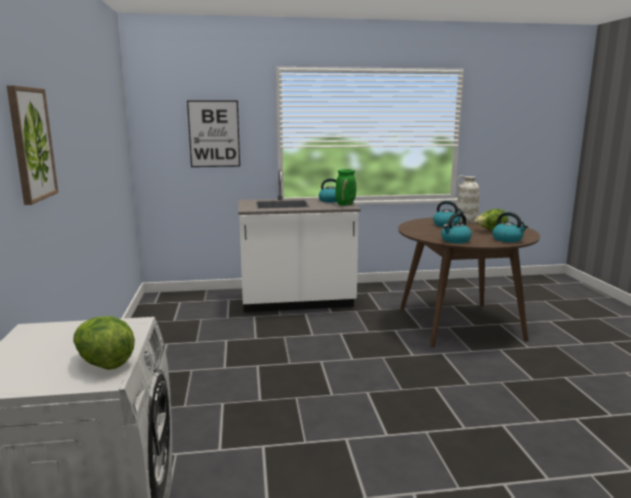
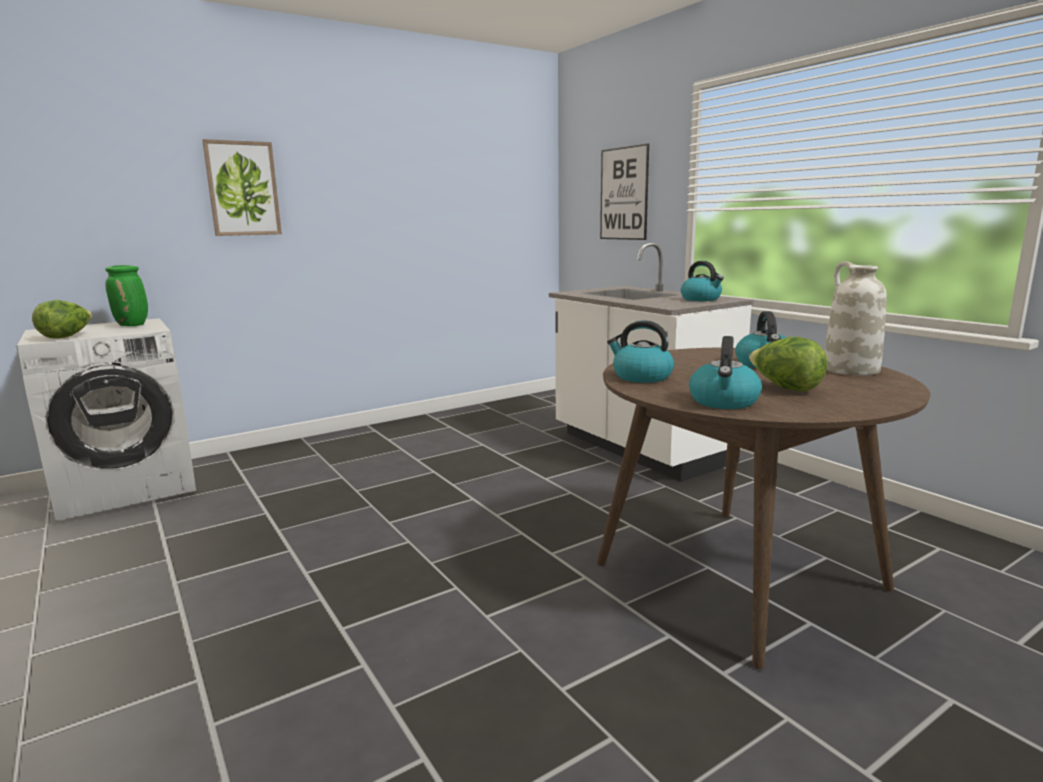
camera: 65 degrees right, 0 degrees up
(345, 204) = (685, 304): green vase -> green vase (133, 325)

